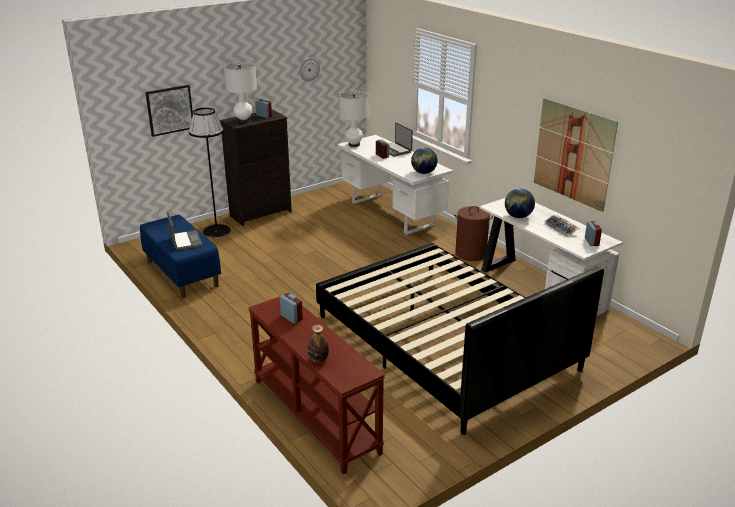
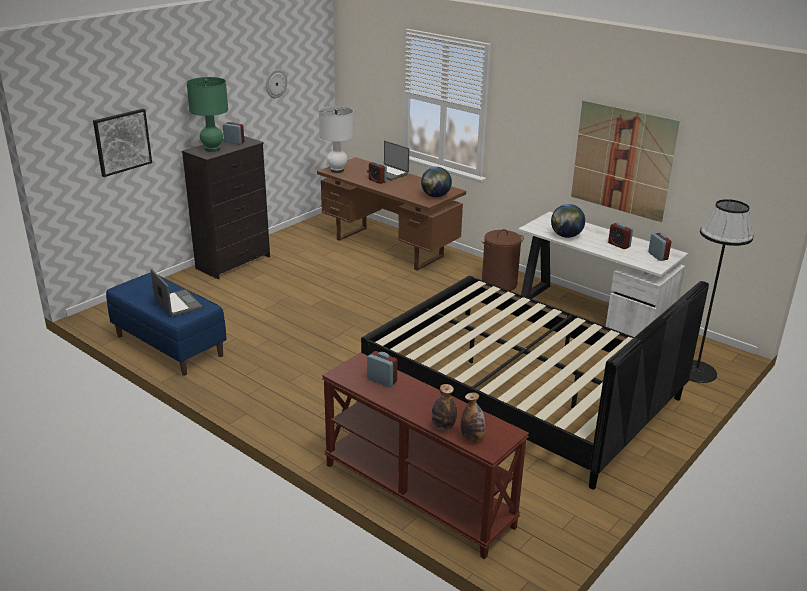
camera: 15 degrees left, 0 degrees up
(216, 231) = (188, 288): black floor lamp -> black floor lamp (696, 371)
(243, 120) = (212, 149): white table lamp -> green table lamp
(336, 372) = (472, 438): none -> bottle
(392, 214) = (389, 248): white desk -> brown desk
(561, 229) = (619, 245): keyboard -> alarm clock

